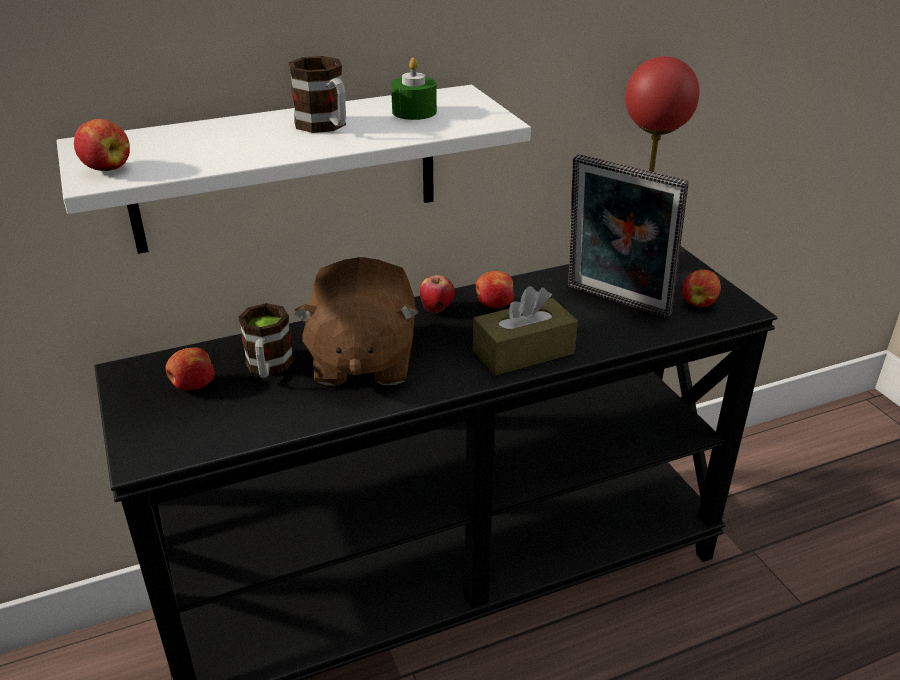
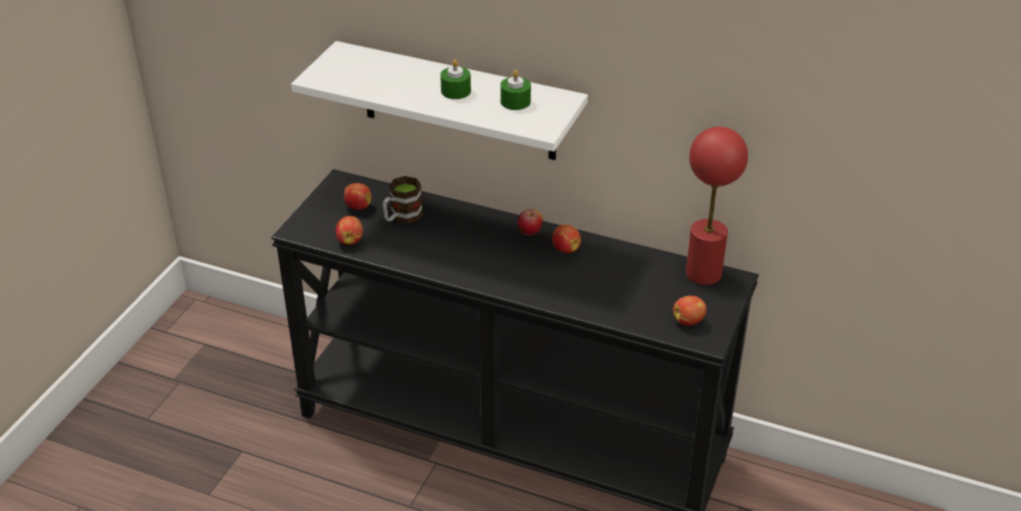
camera: 45 degrees right, 5 degrees up
(106, 168) = (327, 73): apple -> apple (350, 240)
(325, 126) = (456, 91): mug -> green candle
(362, 361) = (448, 240): brown plush toy -> none
(523, 352) = (535, 285): brown tissue box -> none
(615, 303) = (637, 289): picture frame -> none

